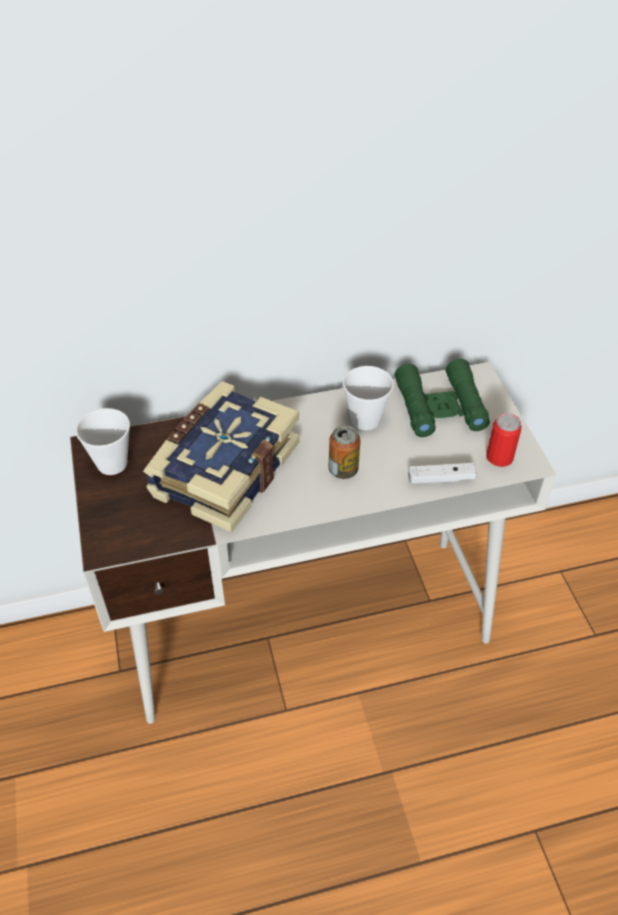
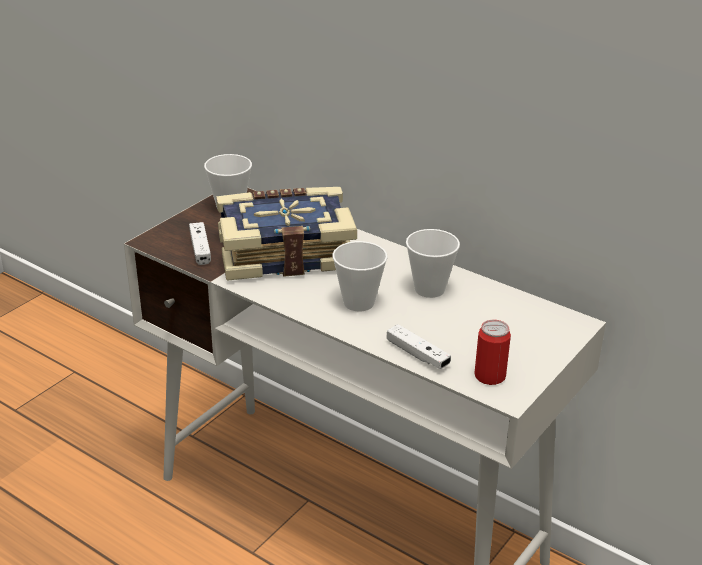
camera: 50 degrees right, 15 degrees down
(157, 522) = (200, 249): none -> white game controller
(343, 470) = (358, 302): can -> cup
(440, 406) = (504, 318): green binoculars -> none

